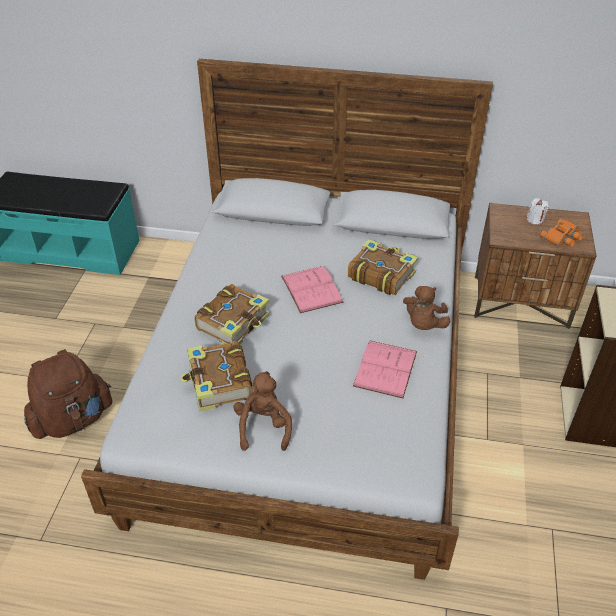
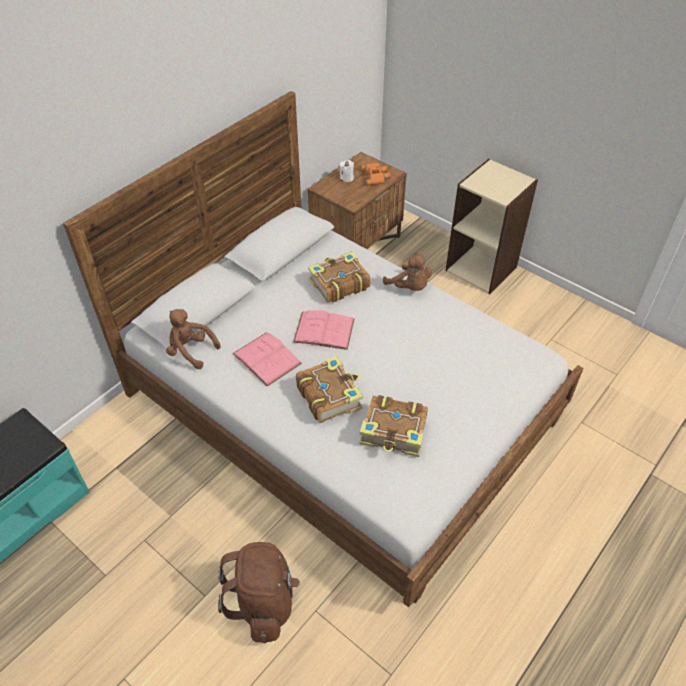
camera: 60 degrees left, 5 degrees up
(263, 427) = (455, 423): brown plush toy -> brown plush toy (190, 351)
(385, 368) = (440, 328): pink book -> pink book (267, 358)

